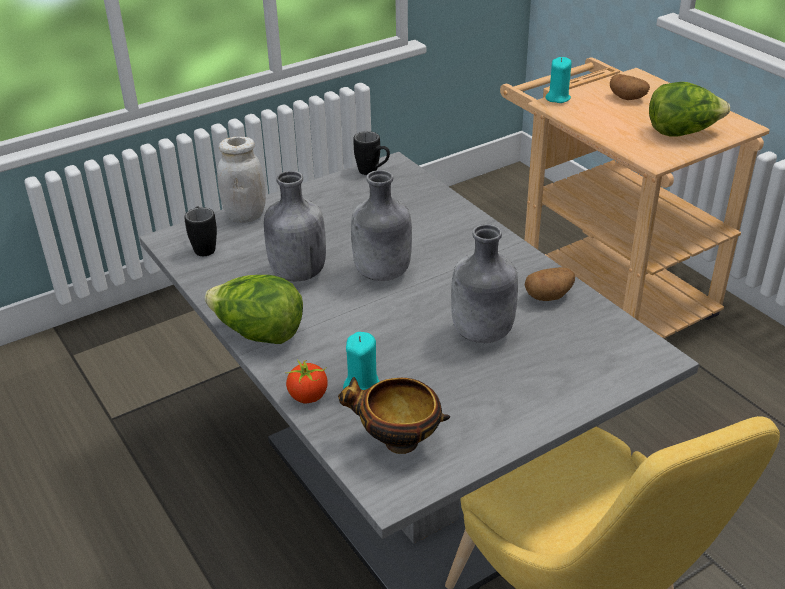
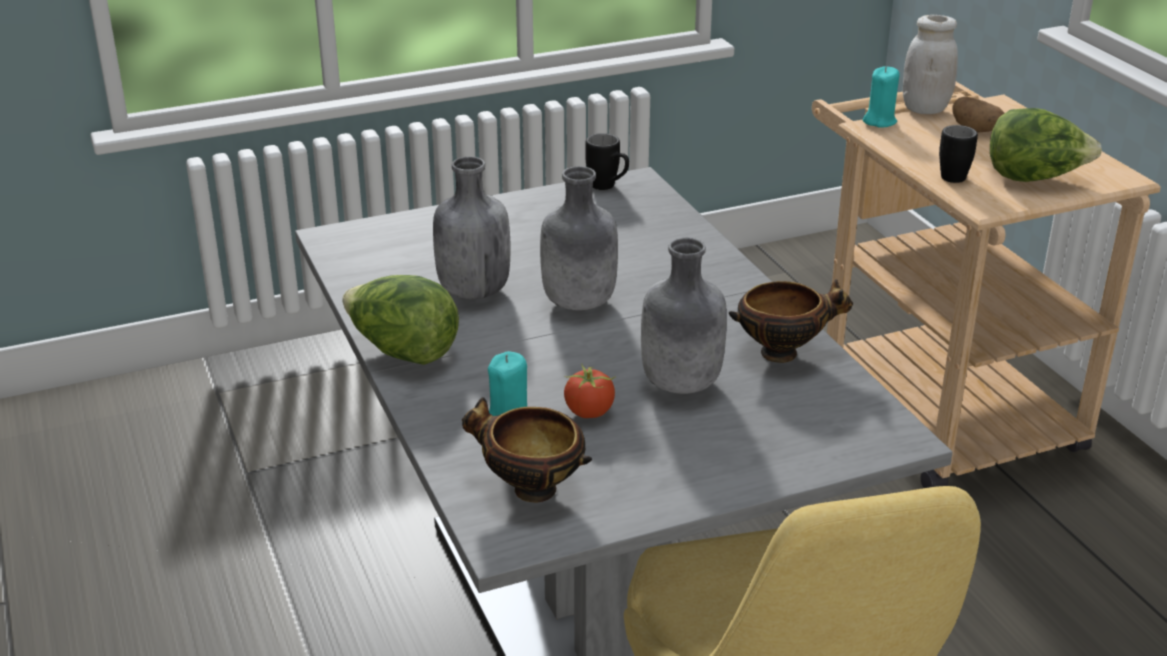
camera: 10 degrees right, 5 degrees down
(204, 246) = (369, 249): black mug -> black mug (950, 174)
(245, 216) = (431, 220): white jar -> white jar (925, 109)
(308, 396) = (439, 427): tomato -> tomato (589, 412)
(549, 296) = (783, 352): potato -> bowl

